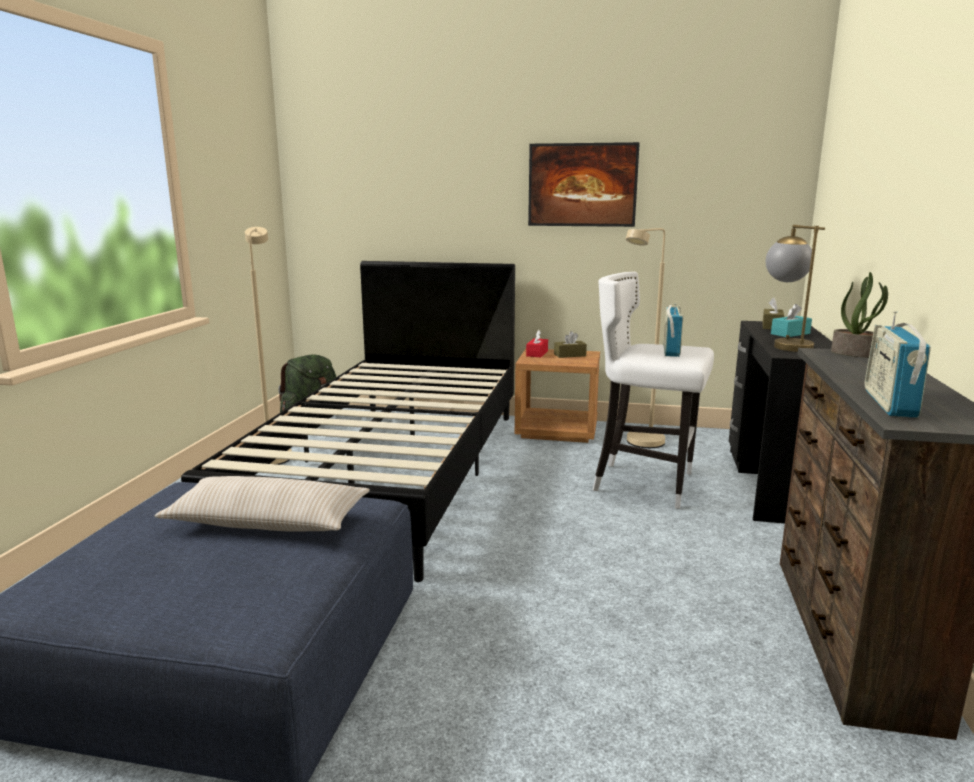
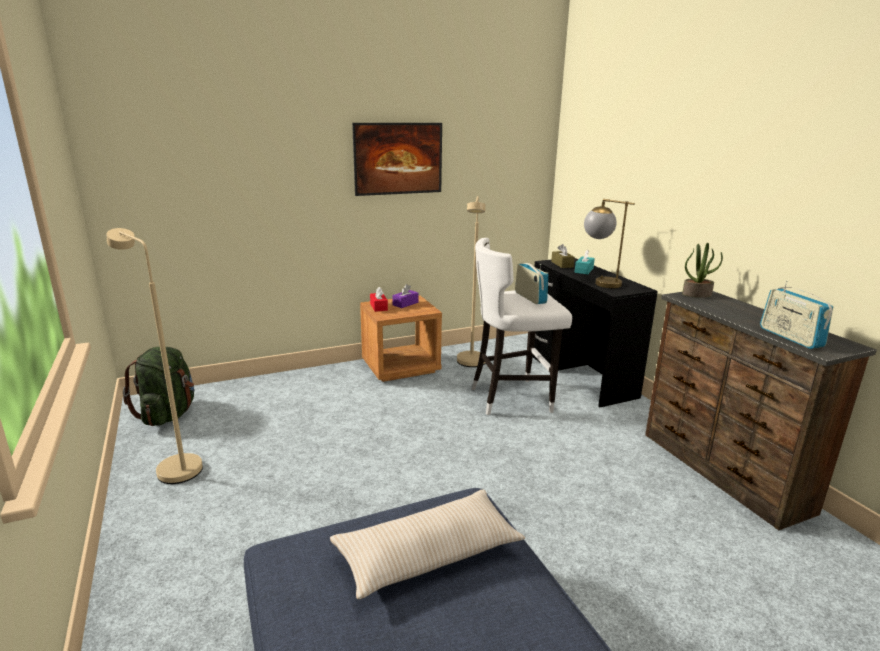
camera: 35 degrees left, 5 degrees up
(390, 471) = (316, 447): black bed -> none
(569, 355) = (405, 304): brown tissue box -> purple tissue box

